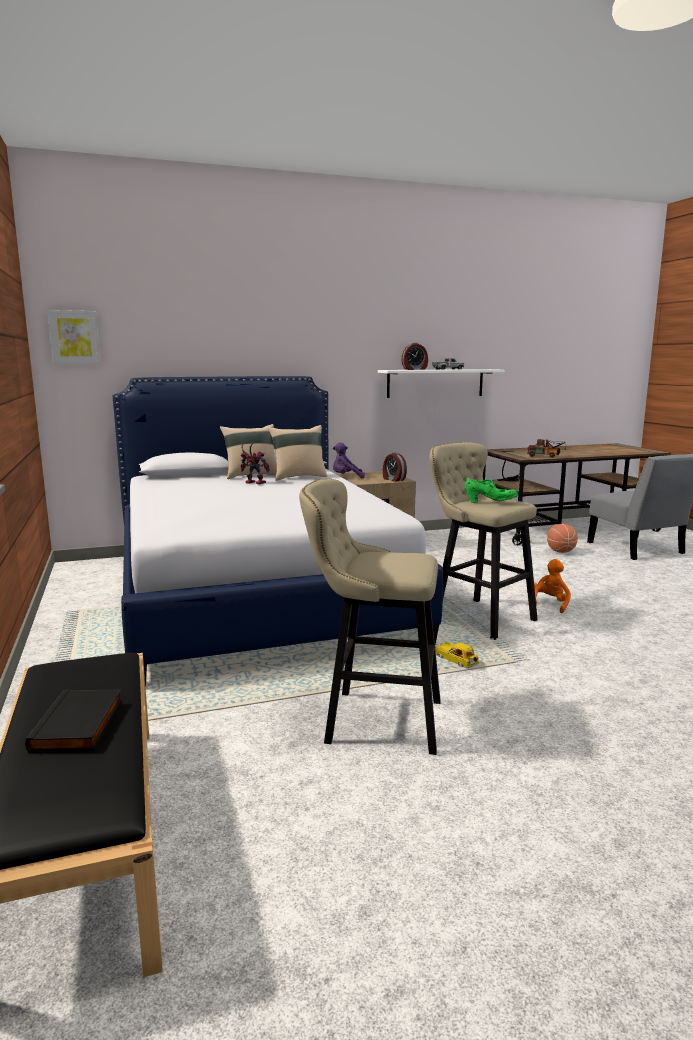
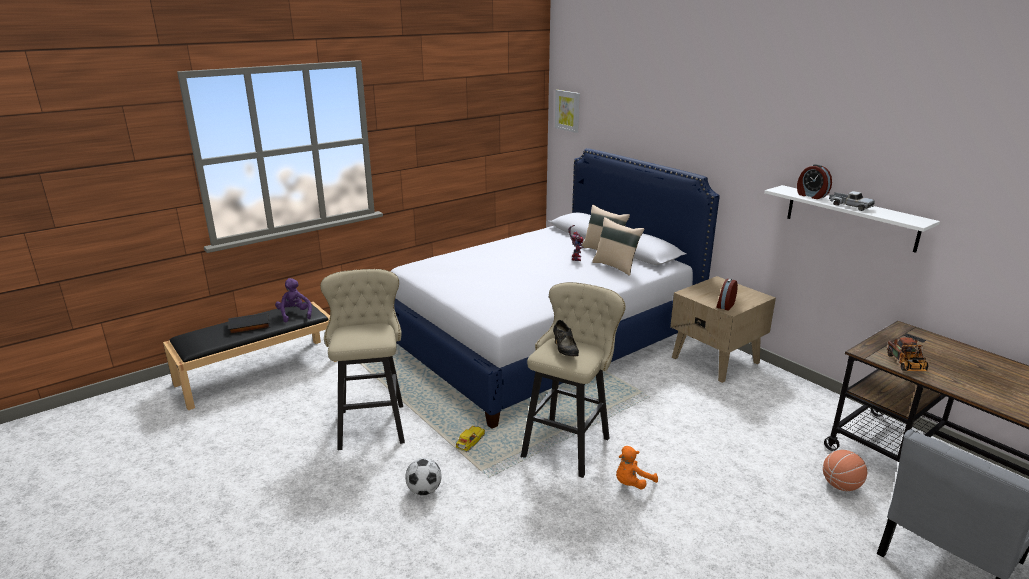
camera: 70 degrees right, 10 degrees up
(346, 477) = (705, 285): purple plush toy -> purple plush toy (294, 314)
(491, 502) = (565, 350): green shoe -> black shoe
(547, 698) = (424, 490): none -> football
(549, 604) = (632, 483): orange plush toy -> orange plush toy turned 135 degrees clockwise

